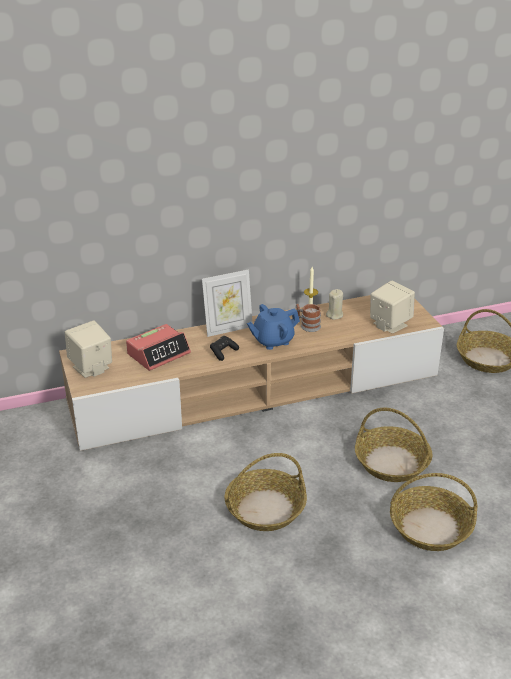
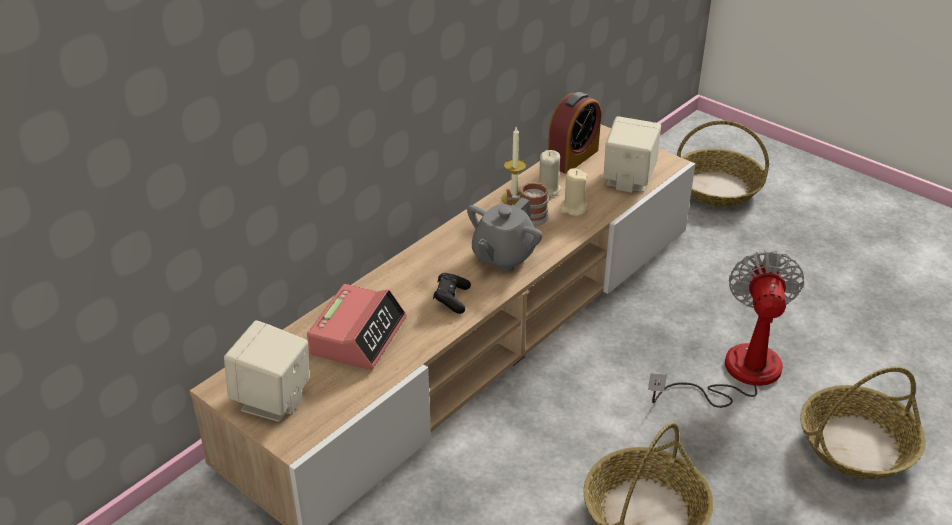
camera: 30 degrees left, 5 degrees up
(228, 329) = (424, 259): picture frame -> none
(272, 341) = (503, 256): blue teapot -> grey teapot
(339, 329) = (573, 209): none -> beige candle
(368, 303) = (573, 157): none -> alarm clock
(391, 462) = (735, 373): basket -> fan

